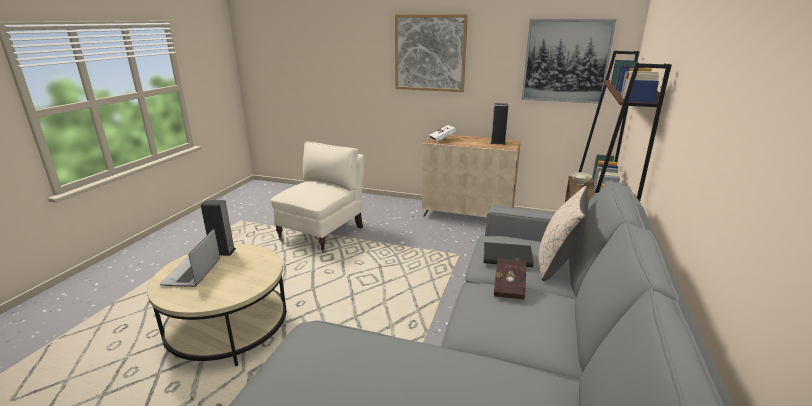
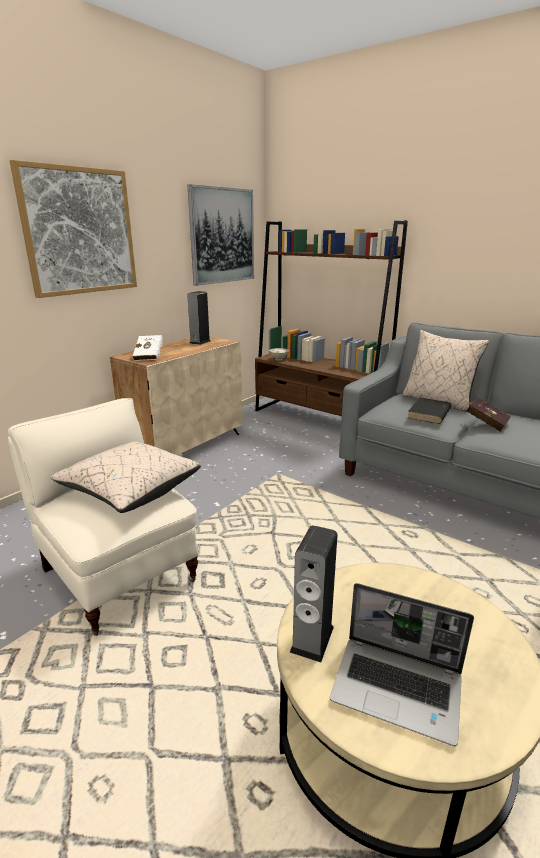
camera: 70 degrees left, 0 degrees up
(320, 190) = (130, 490): none -> beige pillow

